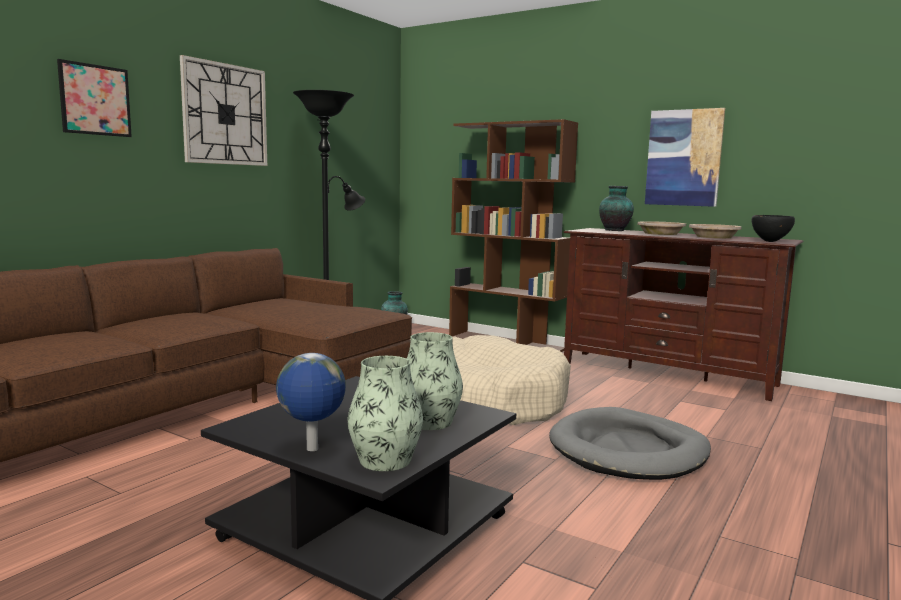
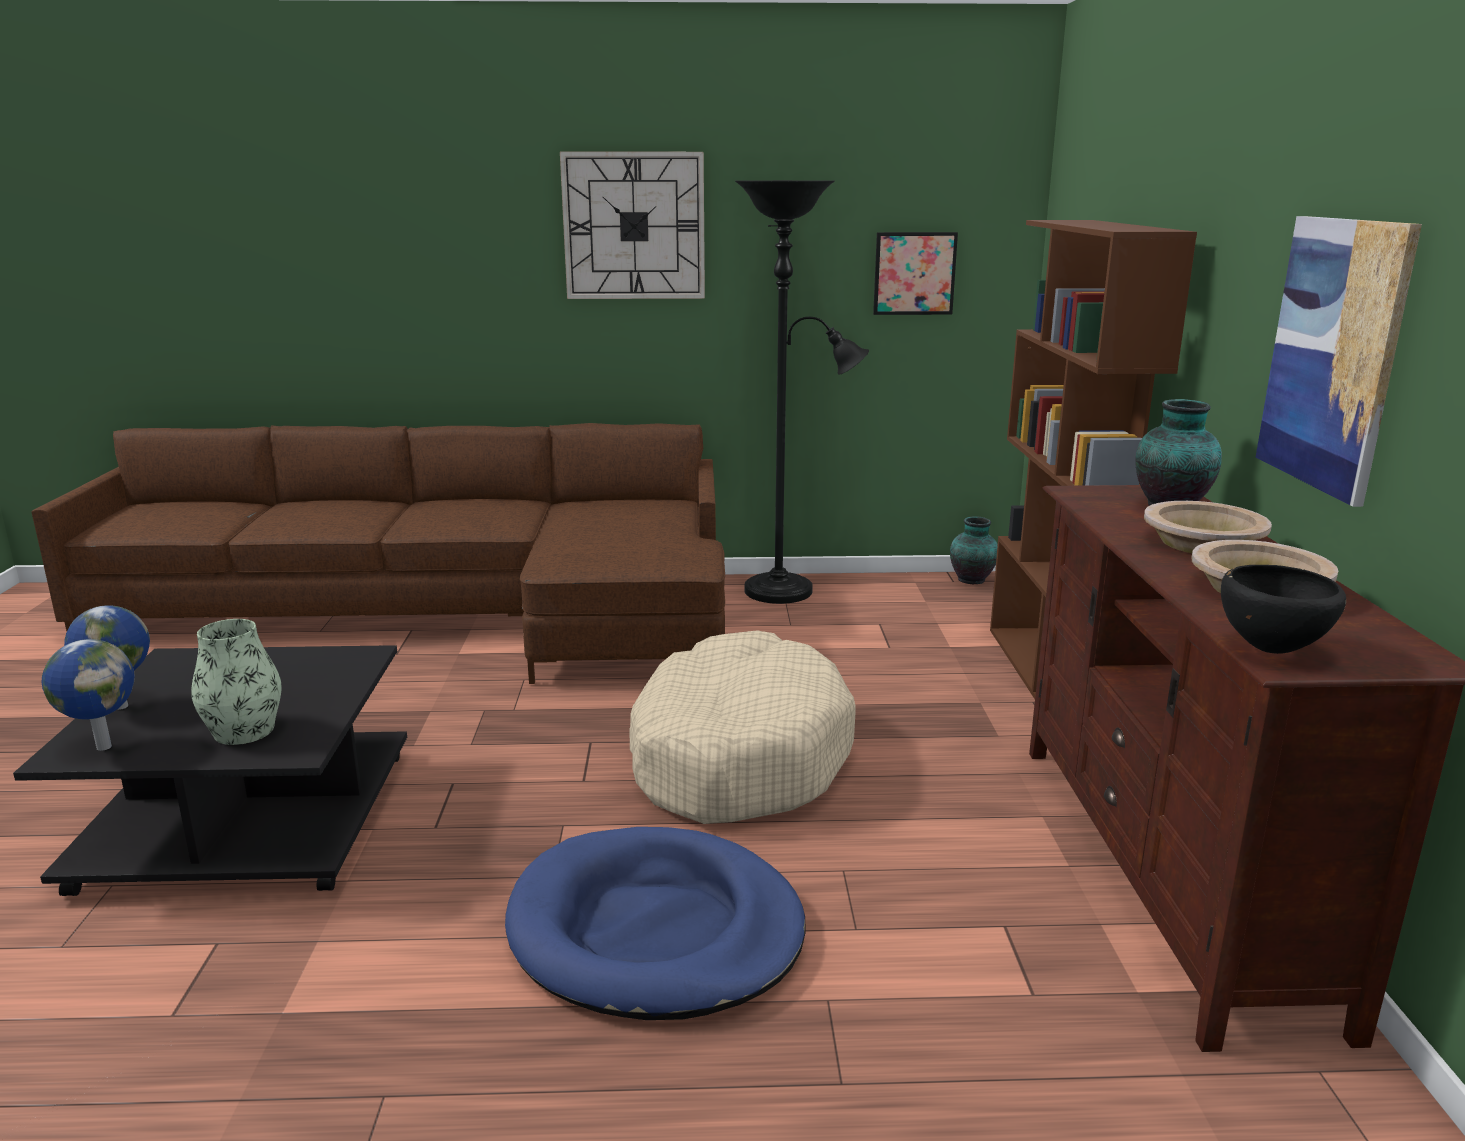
camera: 55 degrees right, 10 degrees up
(95, 100) = (445, 228): picture -> picture (914, 273)
(385, 460) = (103, 746): vase -> globe
(628, 451) = (655, 931): grey dog bed -> blue dog bed

